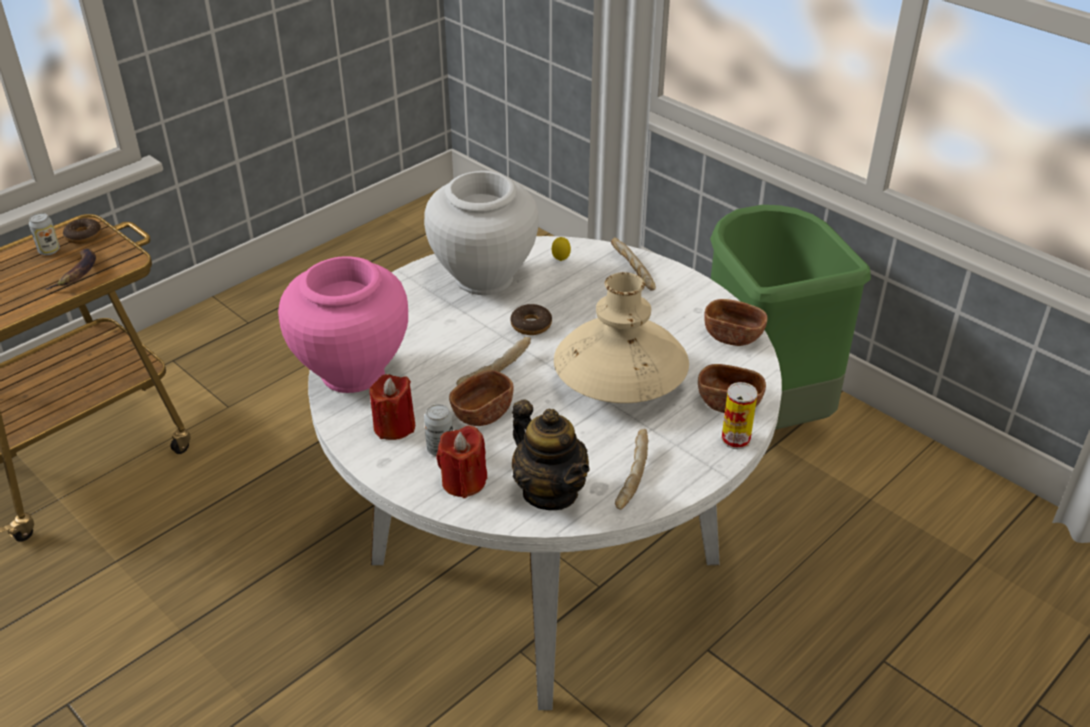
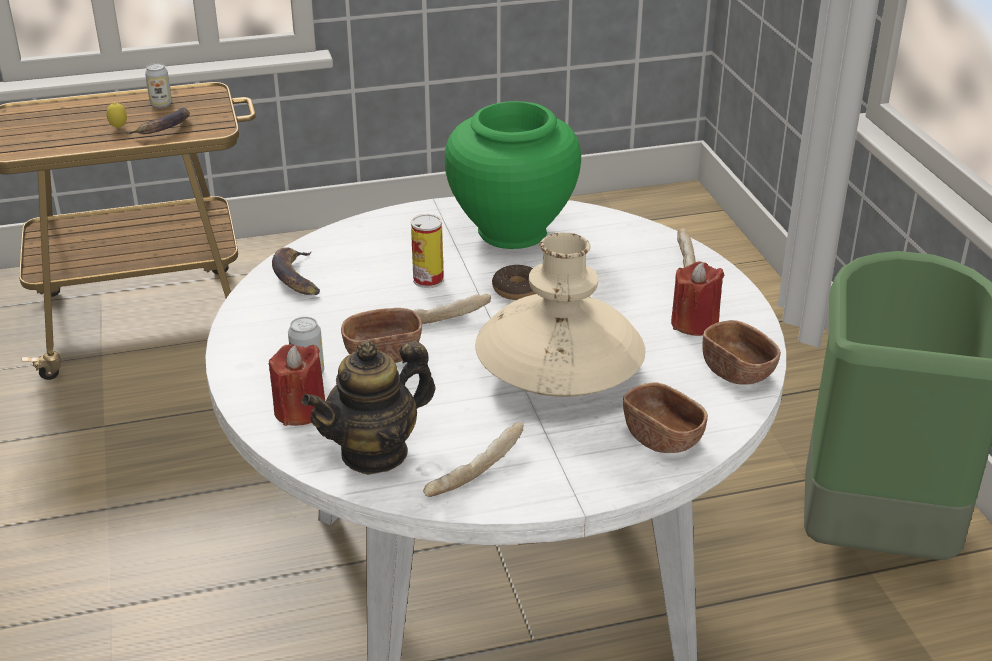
camera: 30 degrees right, 5 degrees down
(83, 236) = (200, 100): donut -> none
(352, 373) = (296, 277): pink vase -> banana
(394, 426) = (286, 337): red candle -> red candle (694, 323)
(483, 279) = (511, 232): white vase -> green vase
(550, 492) = (375, 452): teapot -> teapot turned 60 degrees clockwise
(561, 260) = (612, 238): lemon -> lemon (118, 128)
(735, 439) = (632, 477): can -> can (428, 279)

